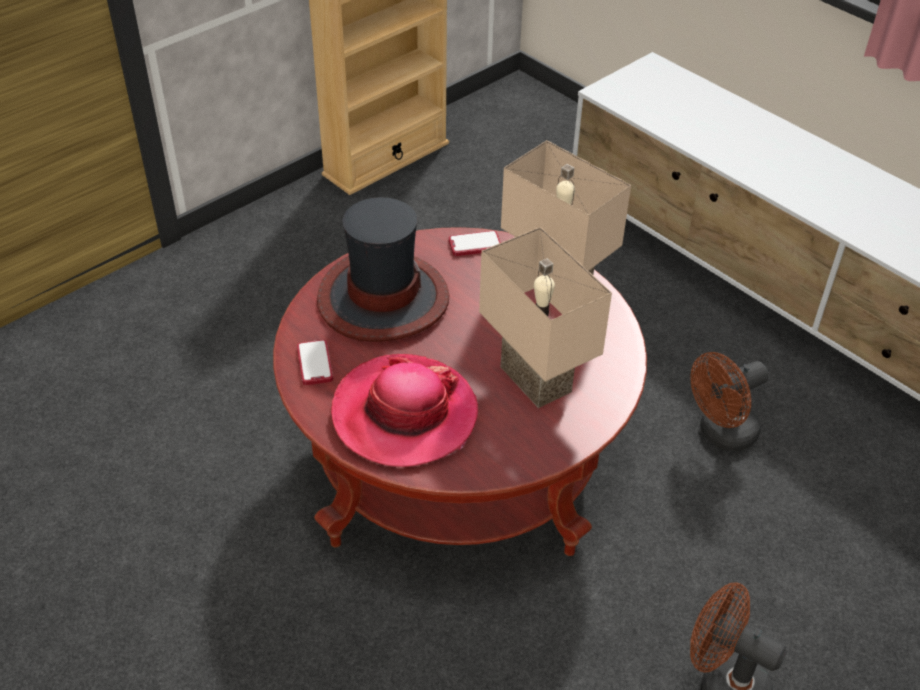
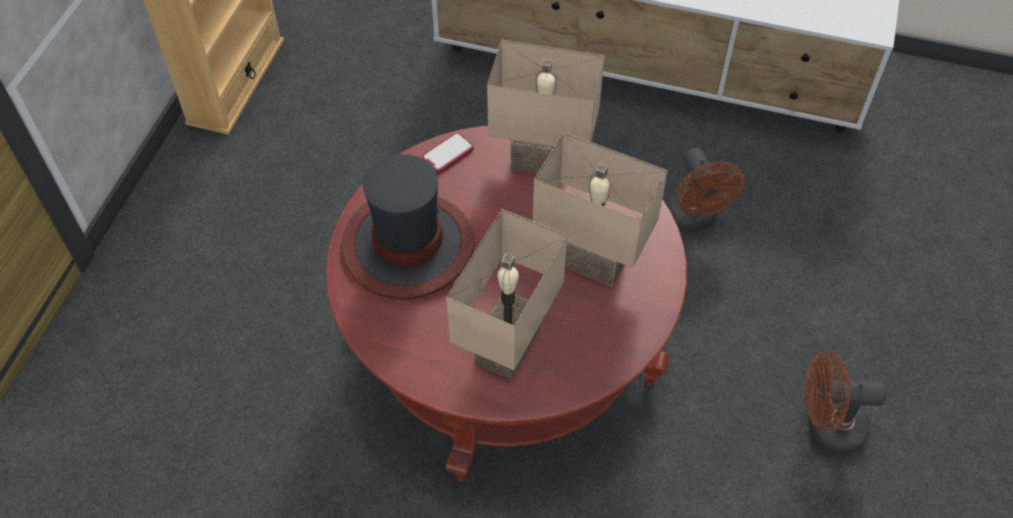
camera: 30 degrees left, 10 degrees up
(315, 364) = (397, 340): phone -> none
(404, 414) = (510, 348): hat -> beige table lamp
(721, 434) = (694, 219): brown fan -> brown fan turned 45 degrees counterclockwise

